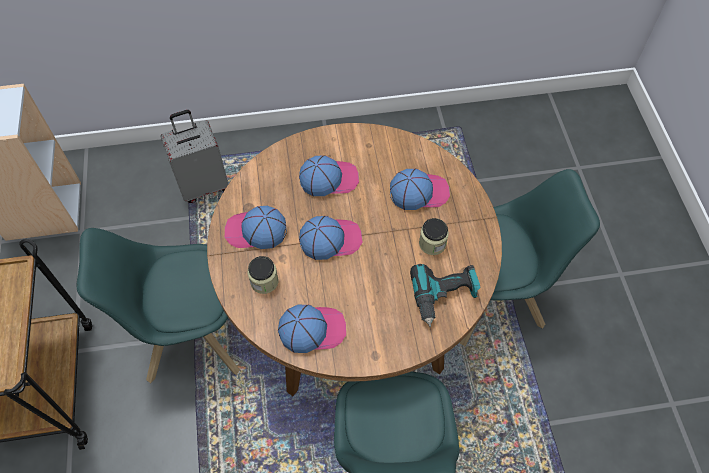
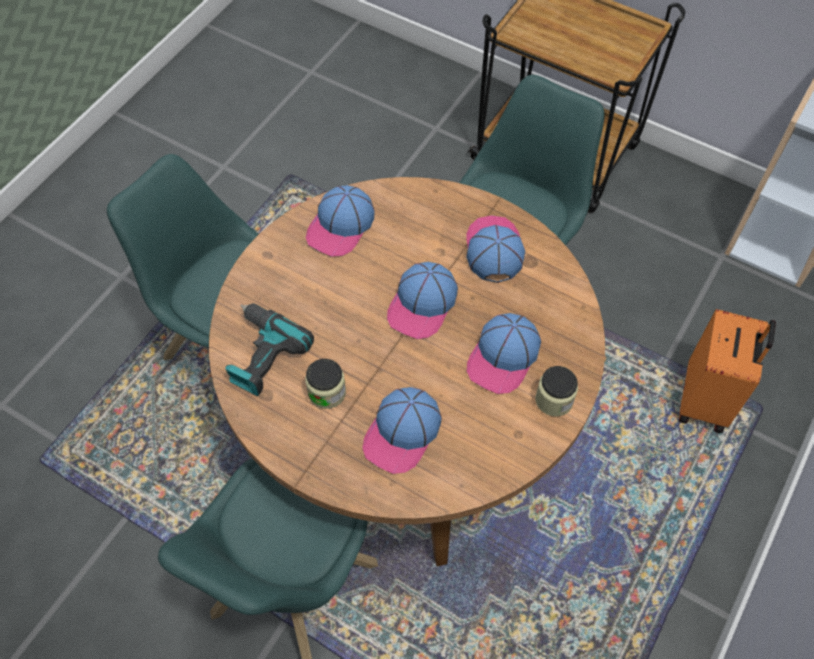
camera: 130 degrees right, 0 degrees up
(204, 185) = (706, 400): grey suitcase -> orange suitcase
(256, 231) = (493, 250): cap -> cap turned 45 degrees counterclockwise
(264, 281) = (427, 222): jar -> jar (554, 400)

